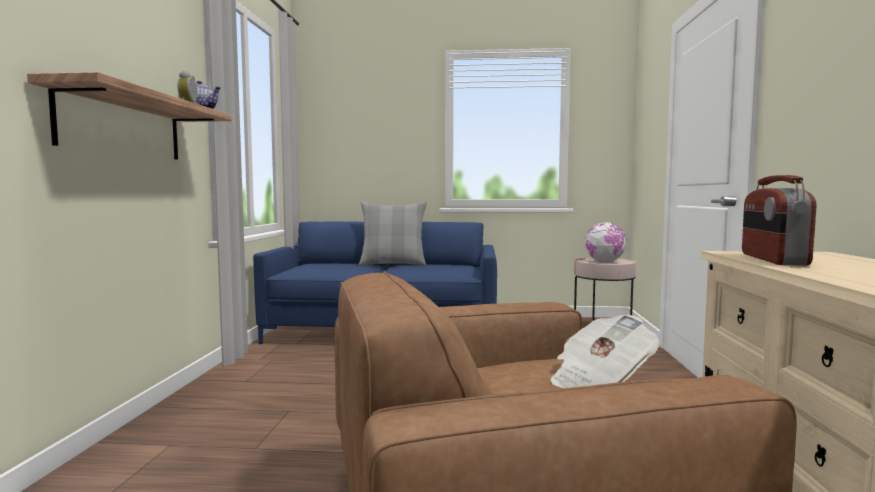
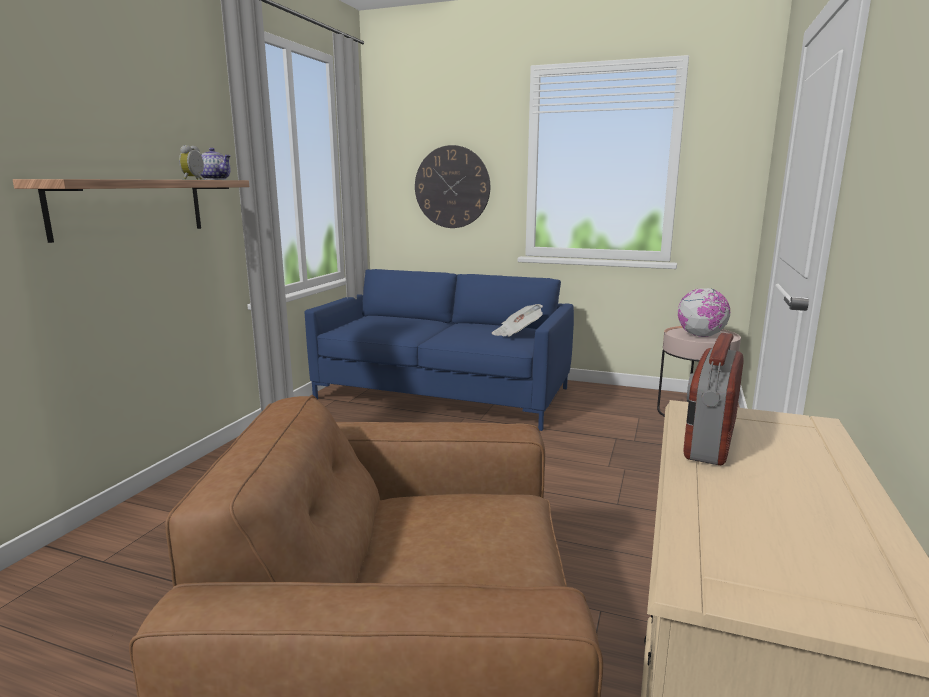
camera: 15 degrees right, 10 degrees up
(377, 149) = (452, 187): none -> wall clock
(393, 264) = (455, 323): grey pillow -> none
(599, 379) = (509, 539): newspaper -> newspaper (517, 334)

